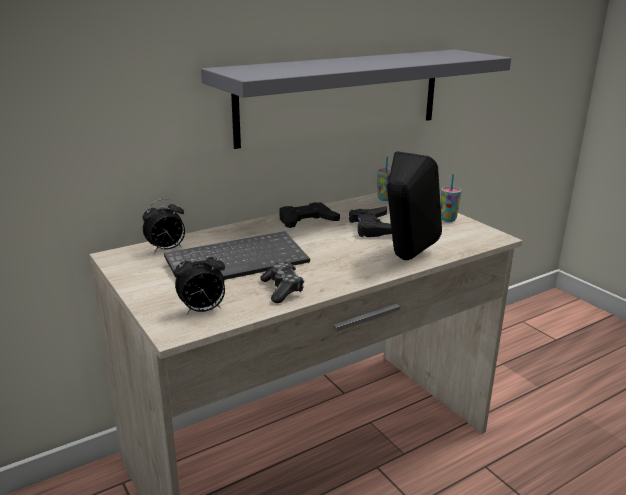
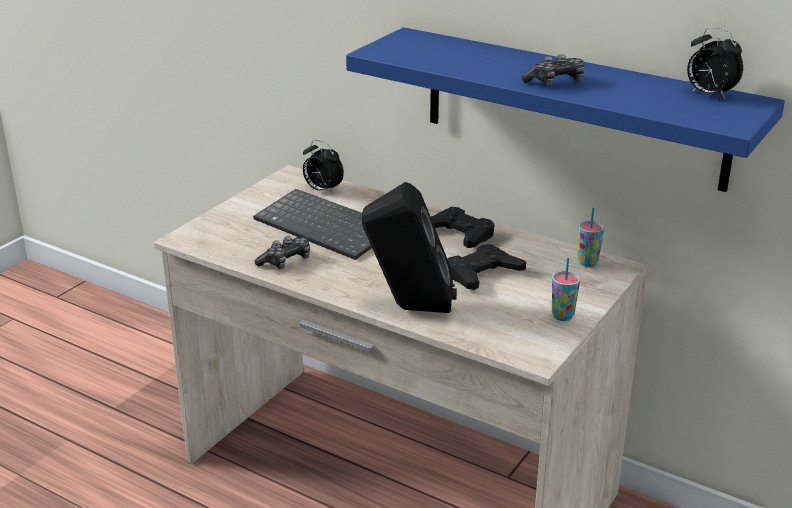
camera: 65 degrees right, 5 degrees up
(202, 310) = (222, 239): alarm clock -> alarm clock (709, 95)
(342, 96) = (573, 107): grey shelf -> blue shelf
(383, 62) = (555, 82): none -> game controller

